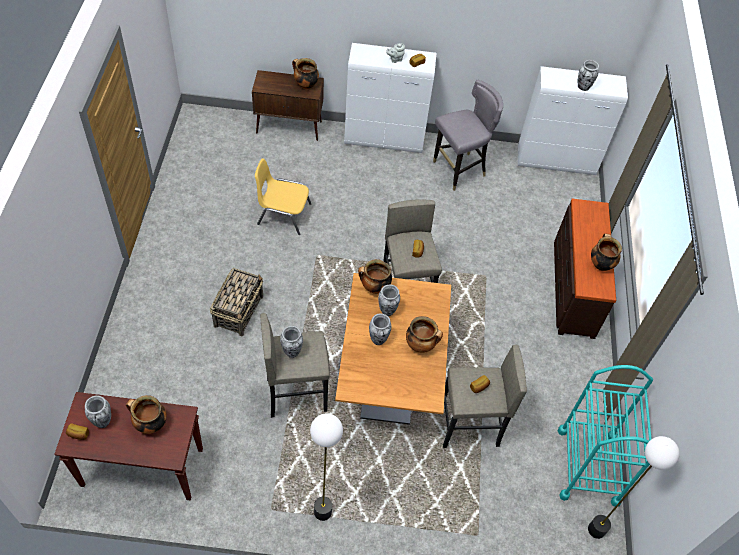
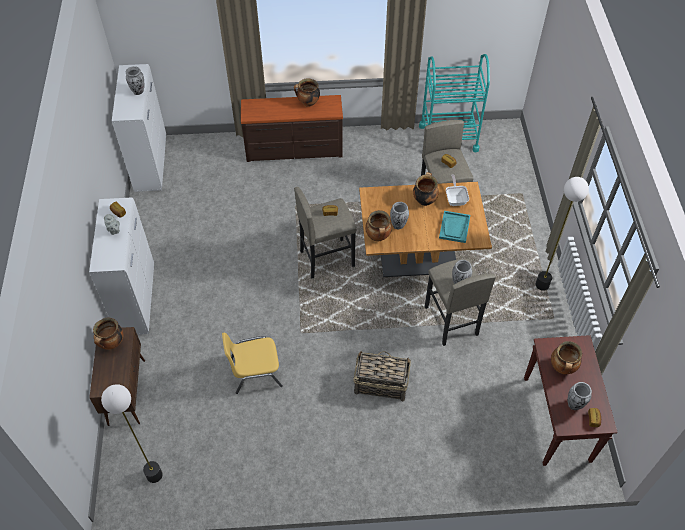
camera: 95 degrees left, 0 degrees up
(283, 214) = (255, 371): yellow chair -> yellow chair turned 75 degrees clockwise
(372, 366) = (454, 227): none -> turquoise tray
(378, 339) = (428, 227): vase -> none
(417, 379) = (455, 199): none -> frying pan
(459, 171) = (173, 234): grey chair -> none
(596, 530) = (493, 133): floor lamp -> floor lamp (154, 475)

